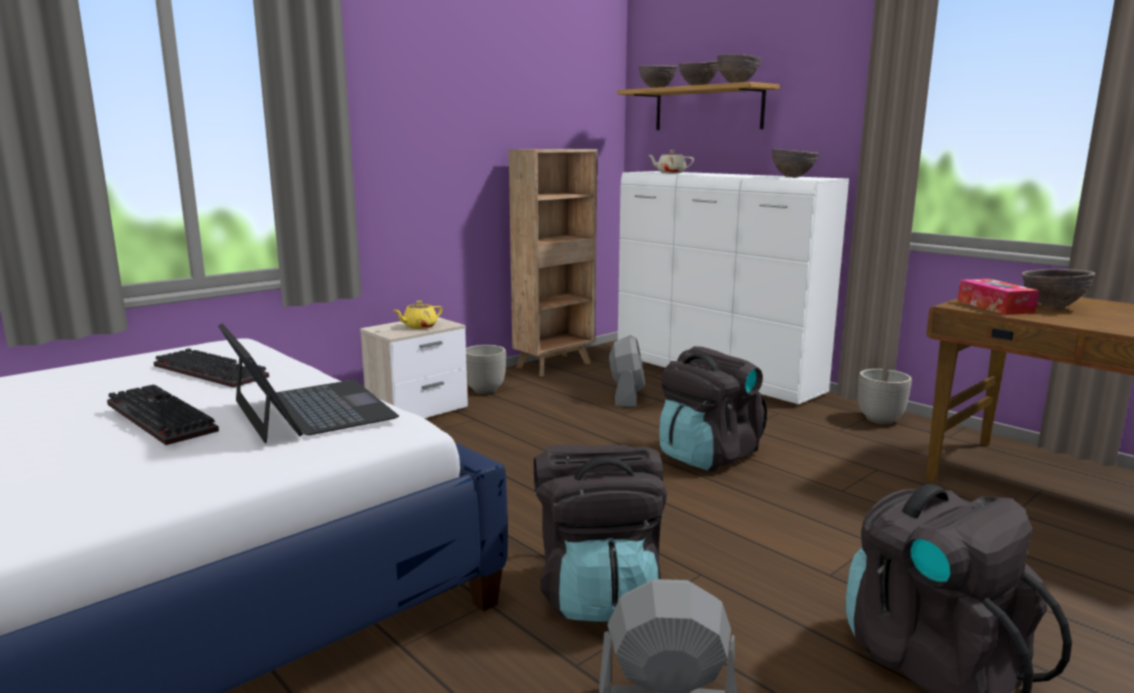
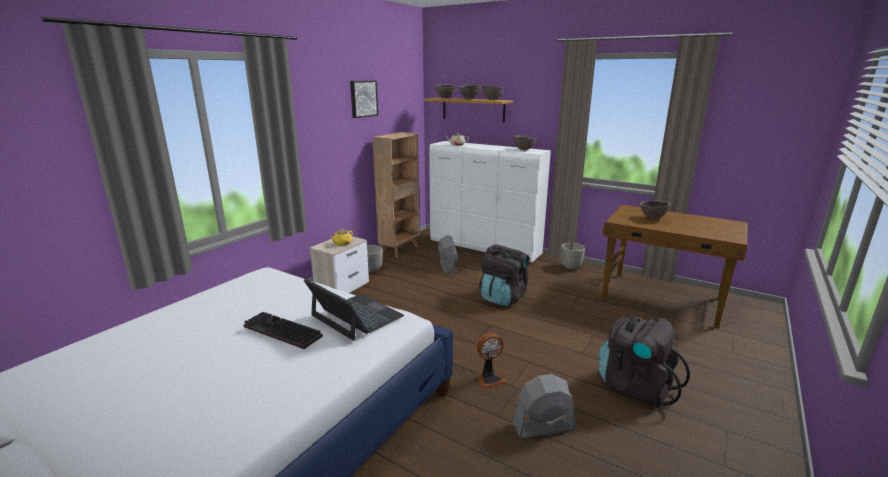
camera: 15 degrees left, 5 degrees up
(214, 371) = (276, 295): keyboard -> none
(495, 80) = (363, 98): none -> picture
(598, 592) = (489, 379): black backpack -> fan
(994, 307) = (630, 220): tissue box -> none

